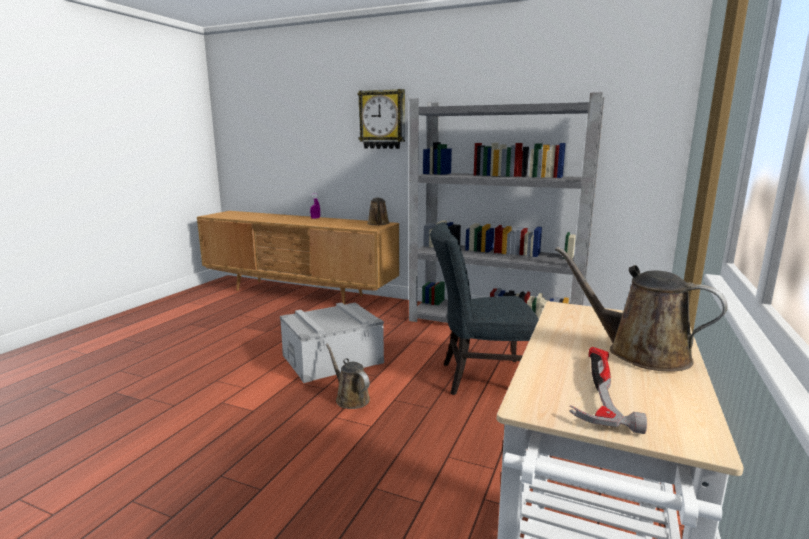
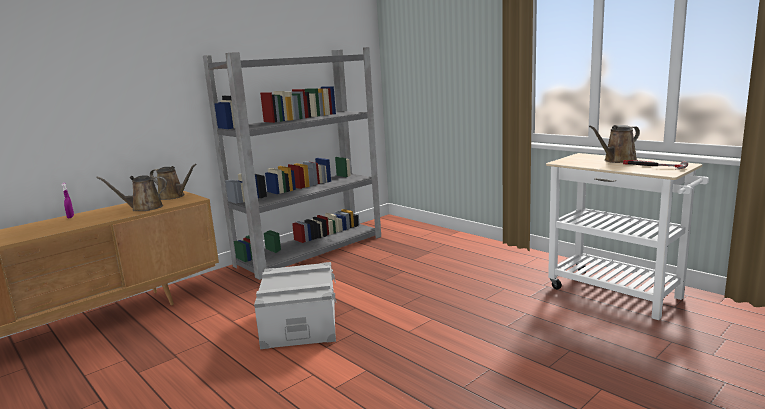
camera: 65 degrees left, 0 degrees up
(350, 398) = (383, 322): brown watering can -> brown watering can (144, 208)
(382, 119) = (142, 76): wall clock -> none
(479, 378) = (395, 272): grey chair -> none

